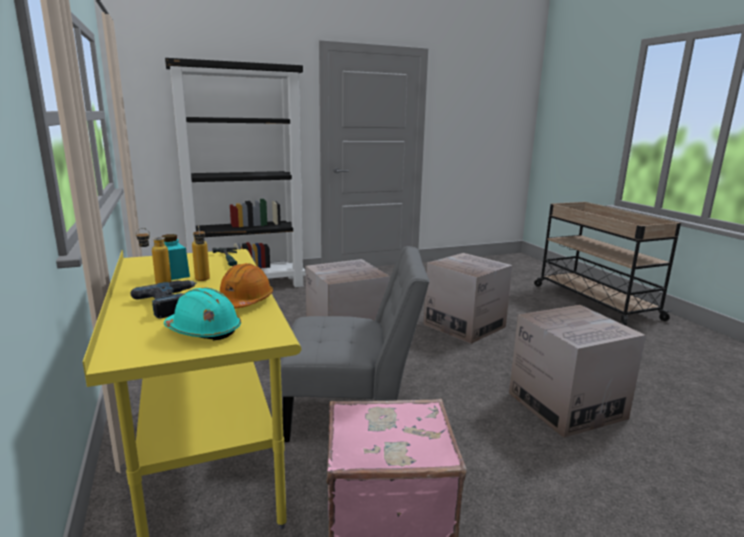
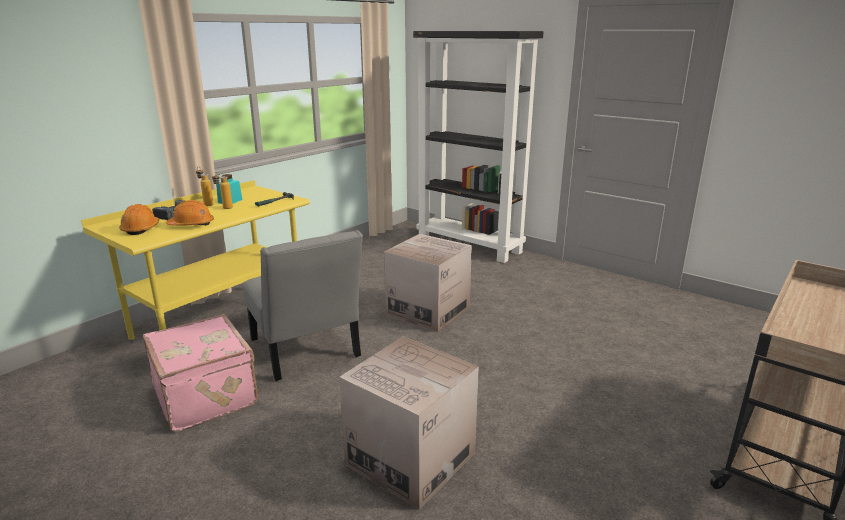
camera: 60 degrees right, 5 degrees up
(204, 331) = (141, 229): turquoise hard hat -> orange hard hat
(464, 325) = (532, 360): cardboard box -> none

